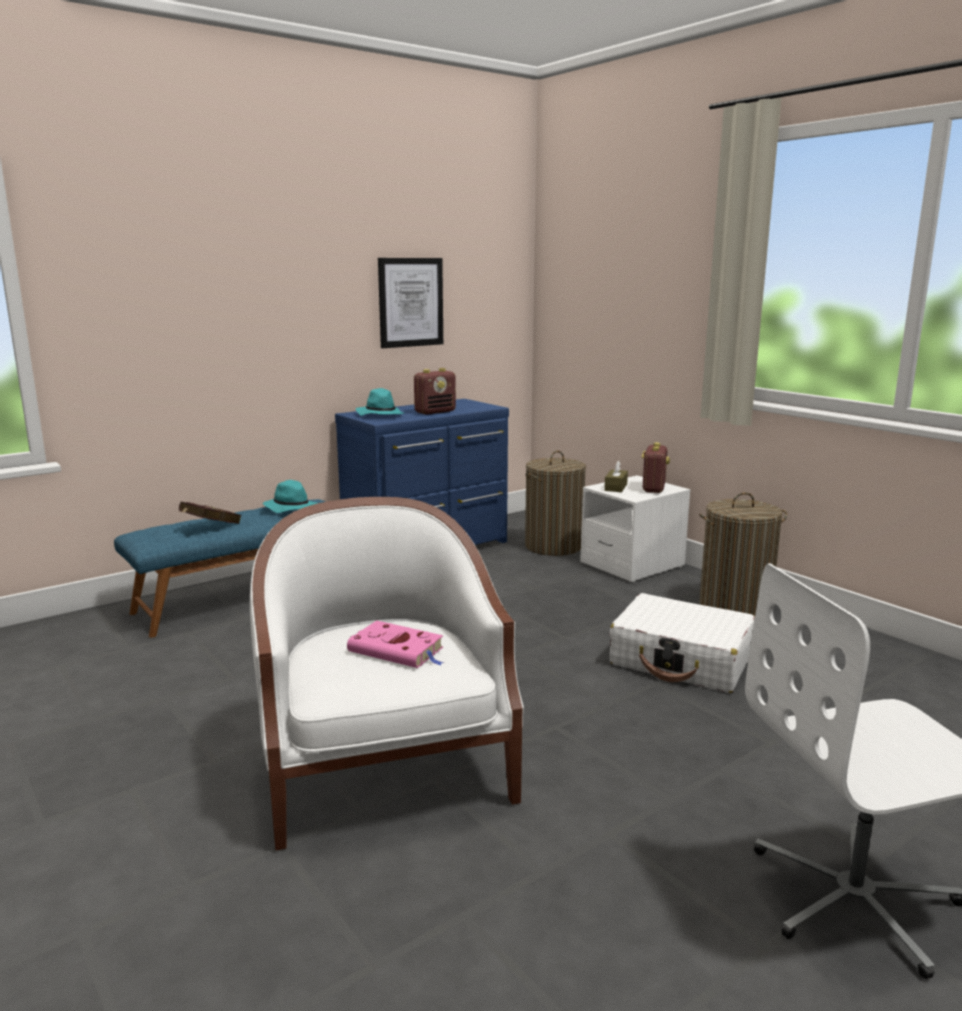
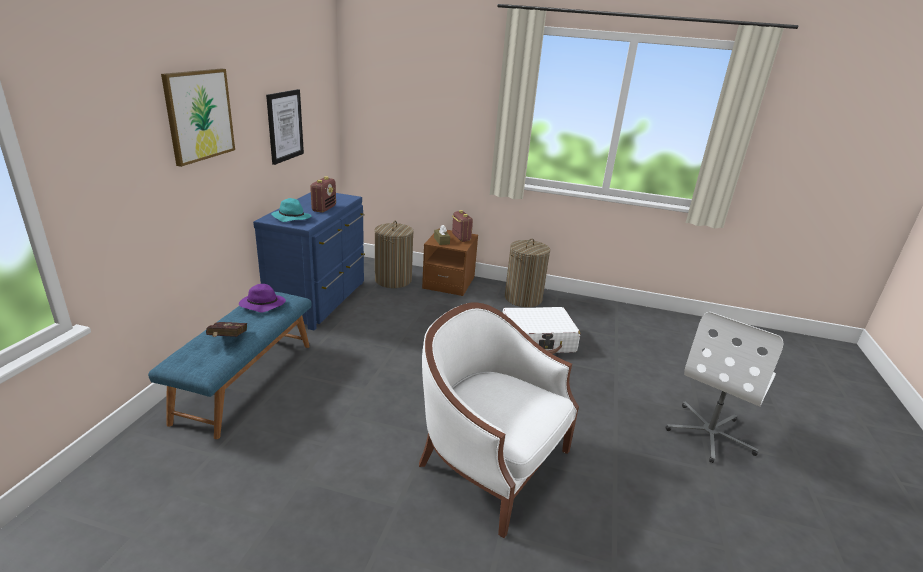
camera: 40 degrees left, 10 degrees up
(258, 267) = (199, 115): none -> picture
(290, 508) = (262, 304): turquoise hat -> purple hat
(398, 650) = (509, 398): pink book -> none
(632, 564) = (449, 283): white nightstand -> brown nightstand

